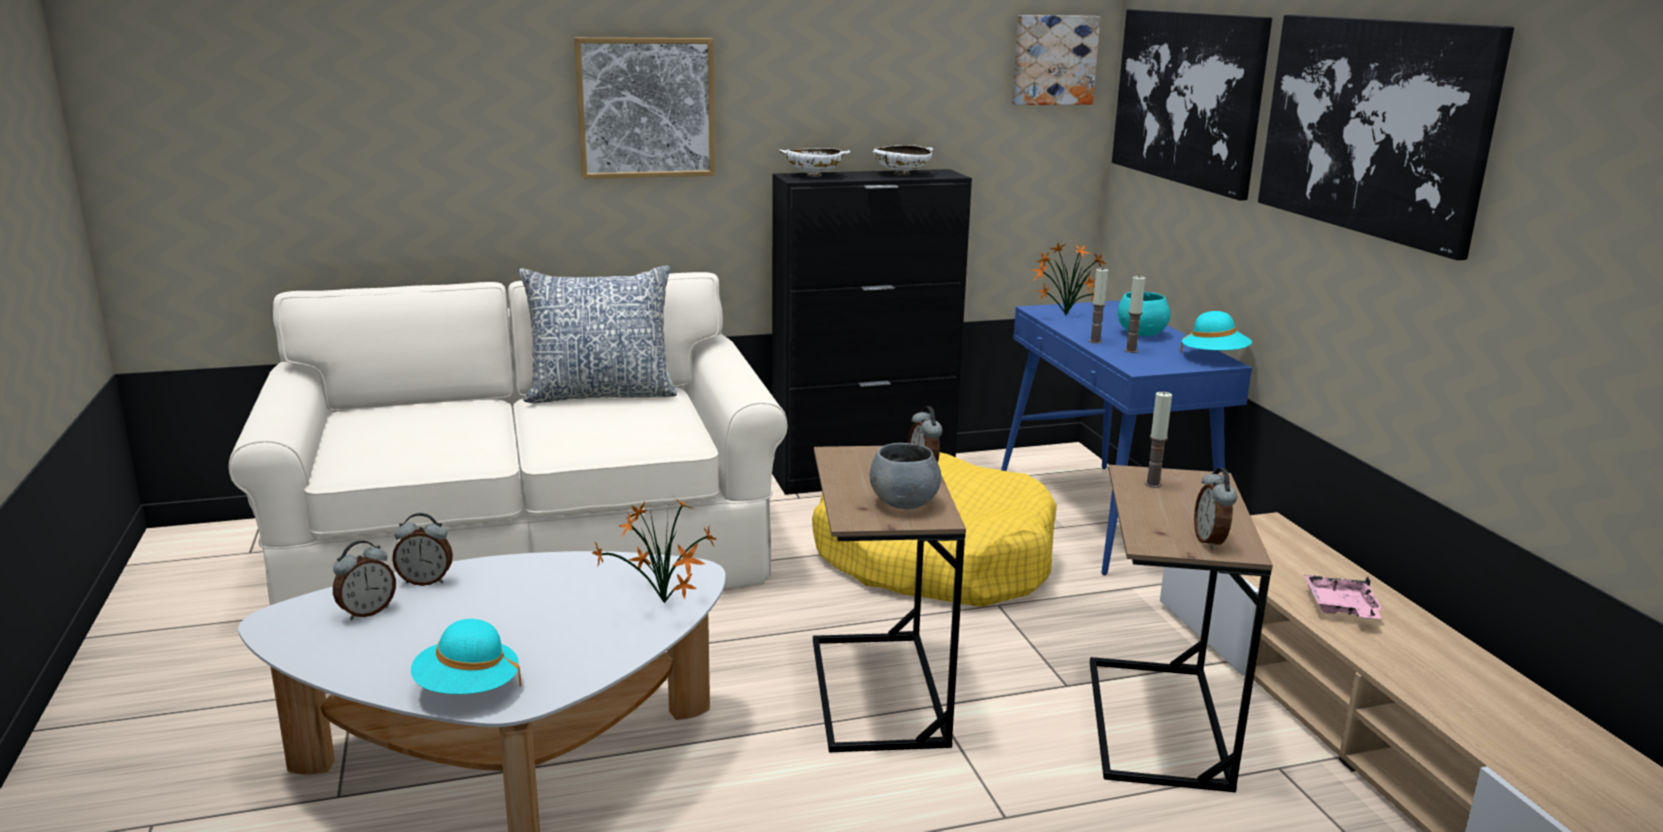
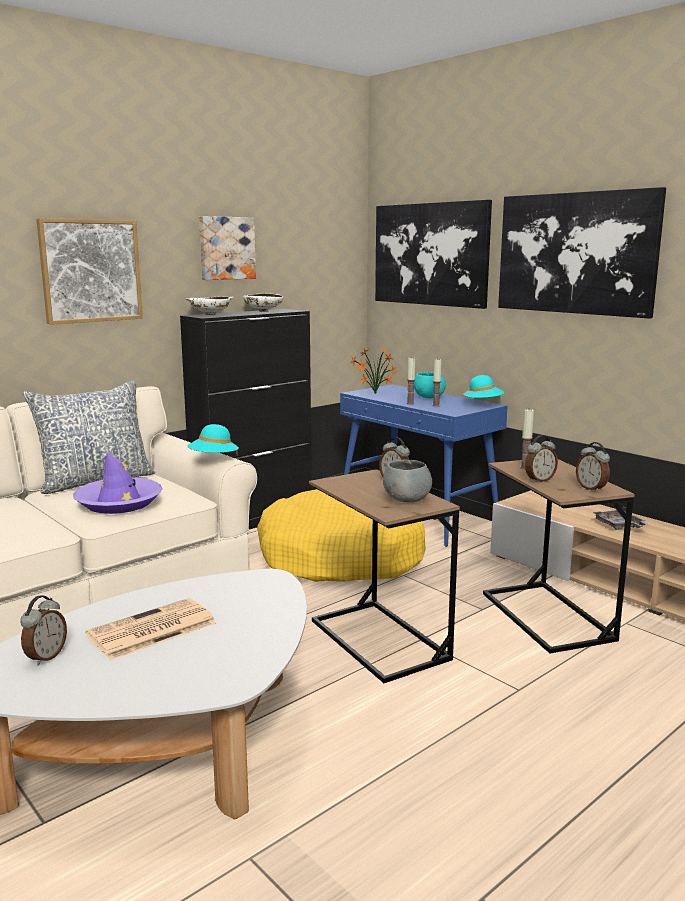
camera: 25 degrees left, 5 degrees down
(426, 581) = (72, 625): alarm clock -> alarm clock (539, 480)
(467, 689) = (190, 686): turquoise hat -> turquoise hat (213, 459)
(496, 608) = (150, 630): none -> newspaper
(593, 431) = (119, 503): none -> purple hat
(664, 605) = (273, 600): potted plant -> none
(1053, 60) = (336, 238): picture -> picture (226, 248)
(1341, 608) = (619, 526): pink tray -> grey tray

